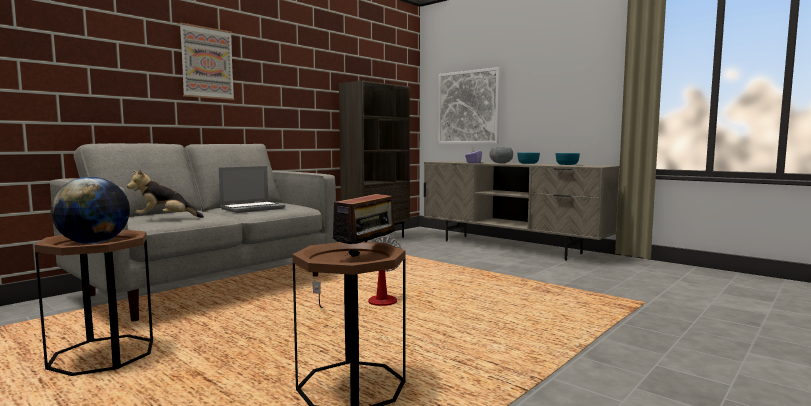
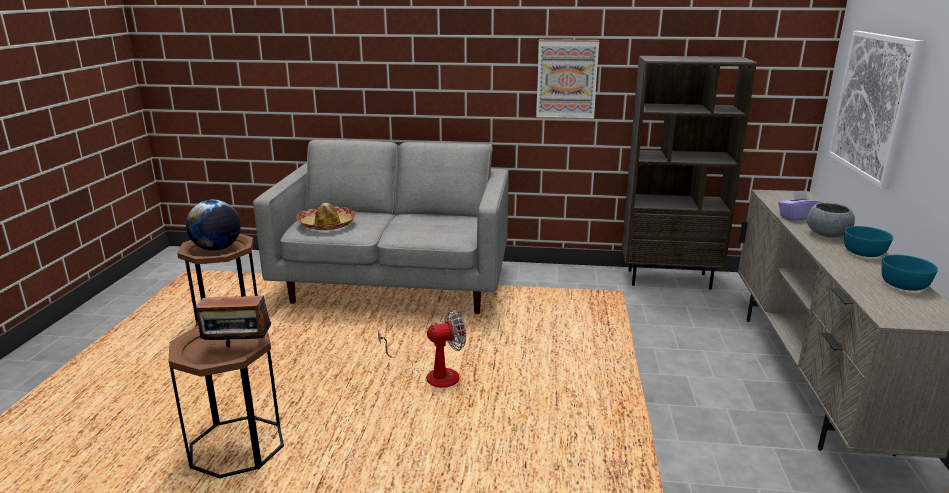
camera: 55 degrees right, 15 degrees up
(165, 219) = (327, 224): plush toy -> hat
(207, 63) = (448, 47): picture -> picture (566, 79)
(253, 208) = (420, 226): laptop -> none

